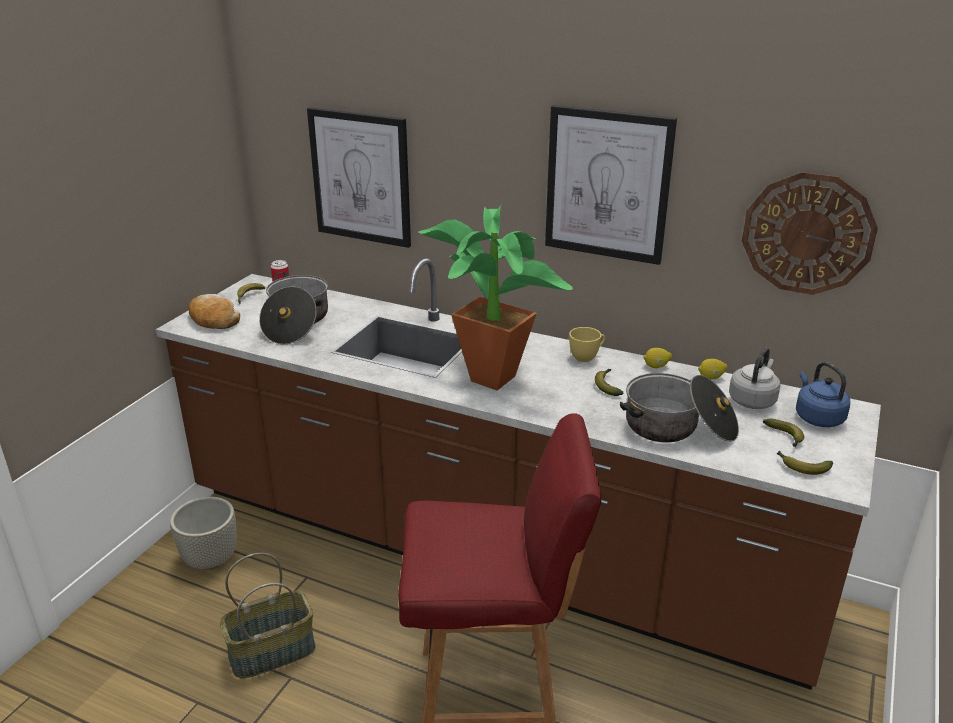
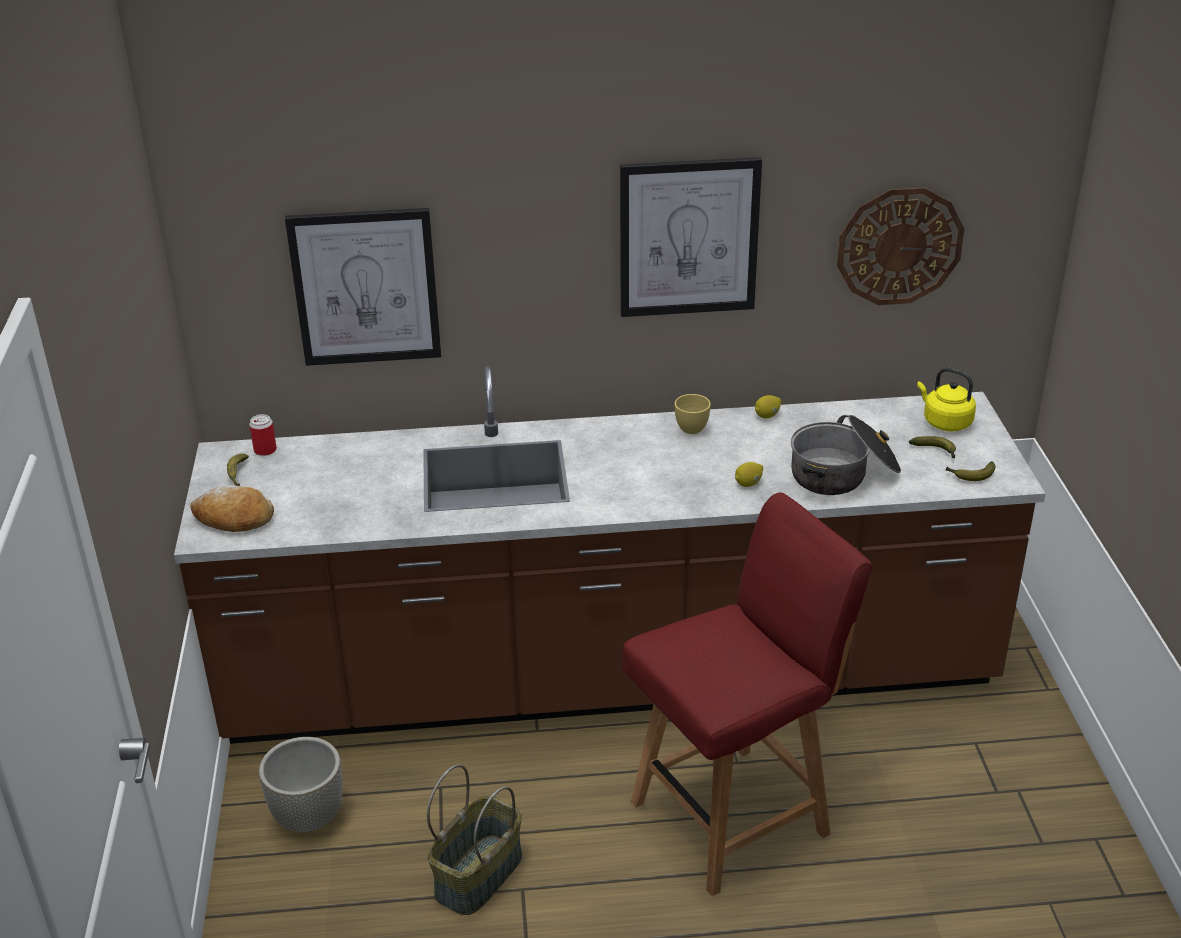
camera: 30 degrees left, 5 degrees up
(296, 323) = (340, 489): cooking pot -> none
(488, 374) = (619, 479): potted plant -> none
(608, 385) = (743, 452): banana -> none
(711, 378) = (826, 411): lemon -> lemon (748, 484)
(753, 400) = (880, 423): grey kettle -> none
(817, 417) = (944, 422): blue kettle -> yellow kettle

